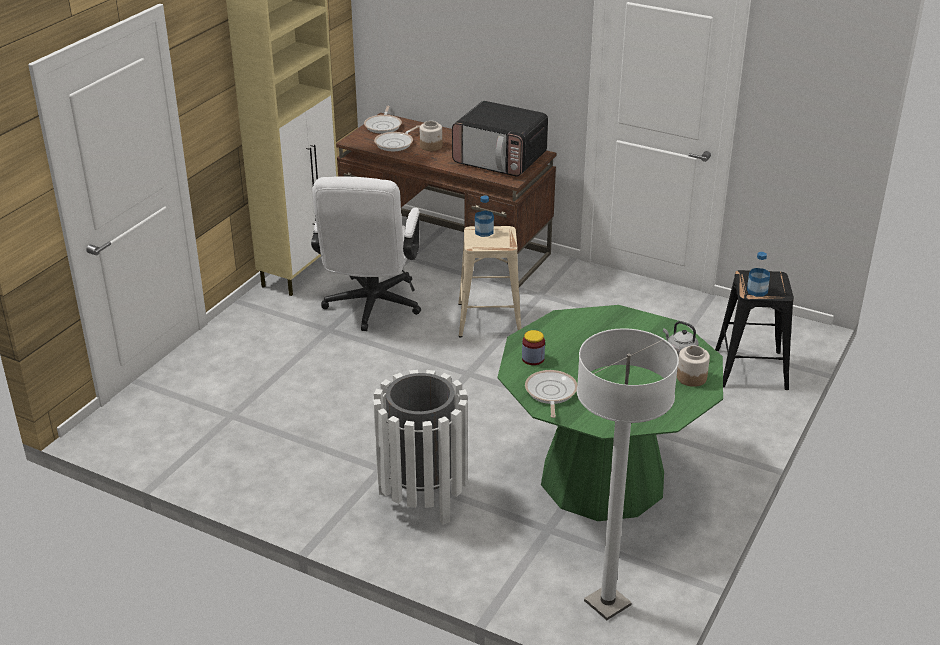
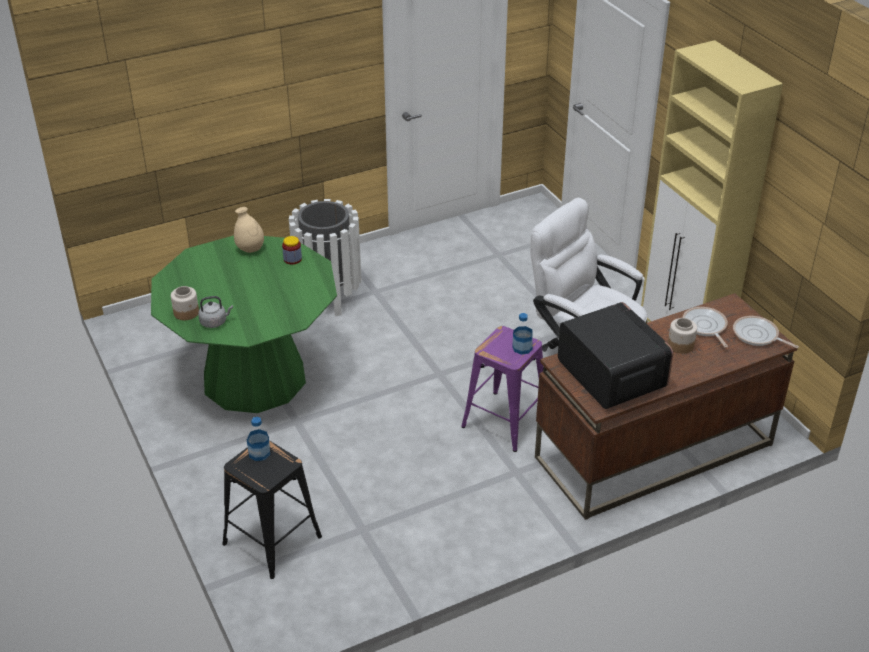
camera: 125 degrees right, 5 degrees up
(489, 319) = (505, 421): beige stool -> purple stool
(500, 159) = (610, 375): microwave -> microwave turned 90 degrees clockwise
(550, 393) = (250, 249): frying pan -> beige vase
(607, 603) = (160, 323): white floor lamp -> none

